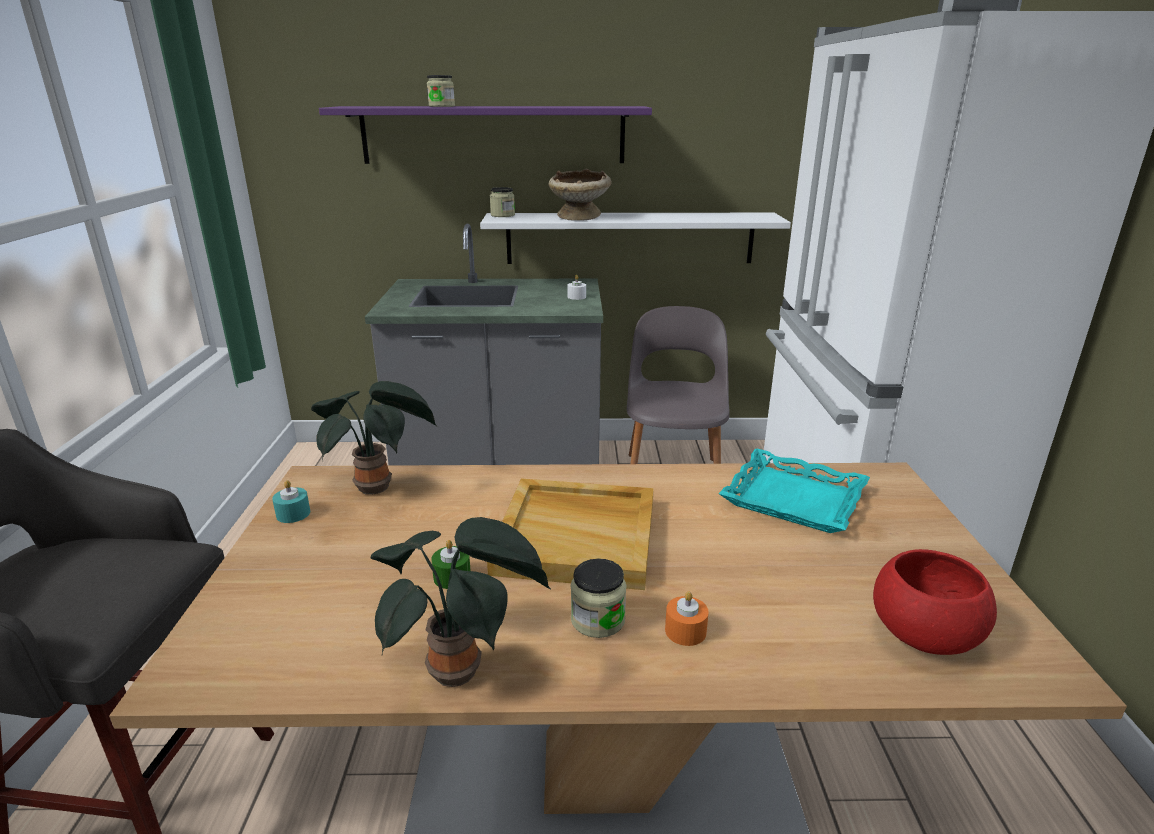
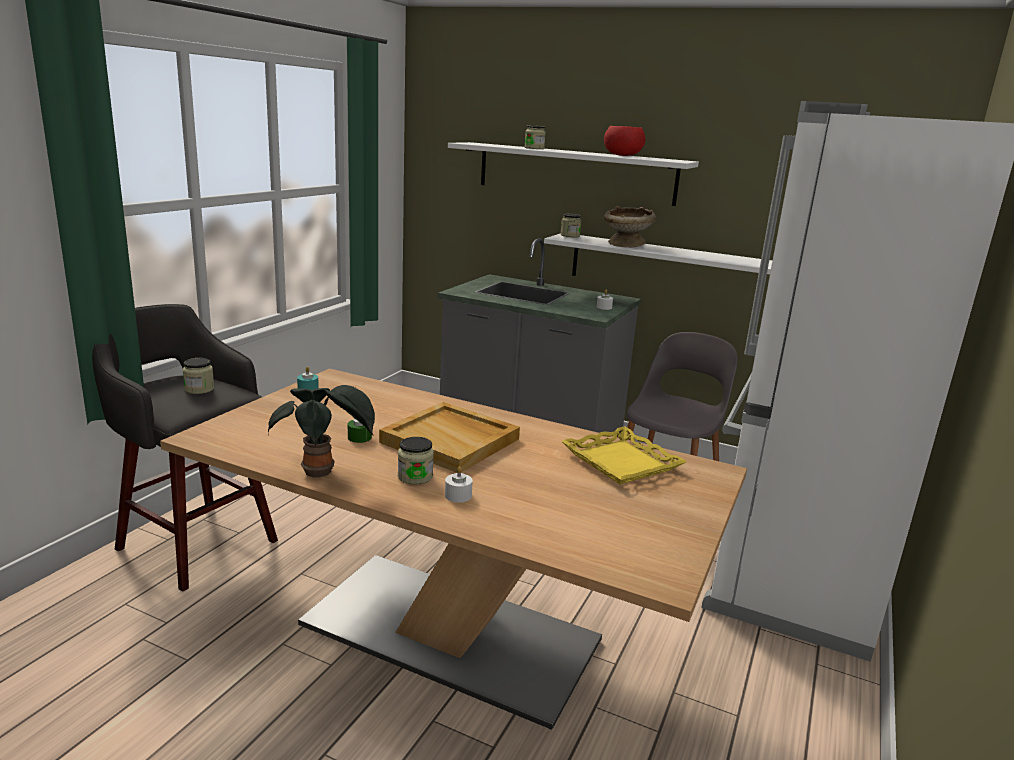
camera: 25 degrees right, 5 degrees down
(97, 569) = (199, 389): none -> jar
(378, 487) = (365, 389): potted plant -> none
(493, 135) = (575, 173): purple shelf -> white shelf
(685, 631) = (458, 495): orange candle -> white candle
(794, 498) = (622, 462): turquoise tray -> yellow tray
(923, 633) = (605, 542): red bowl -> red bowl (622, 155)

